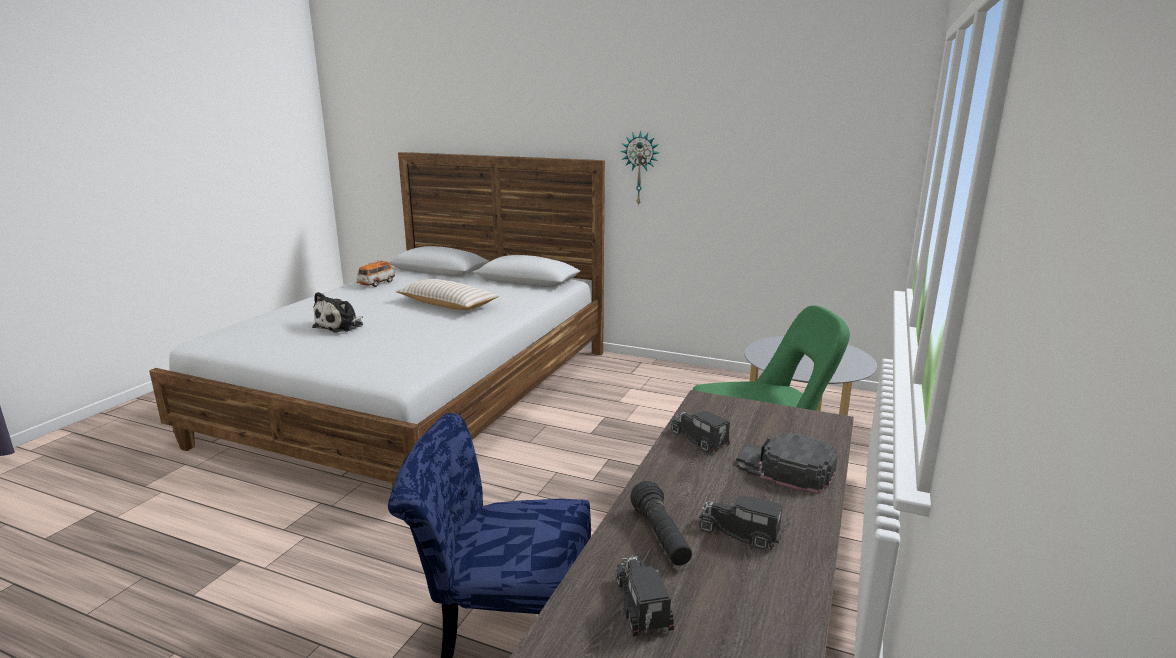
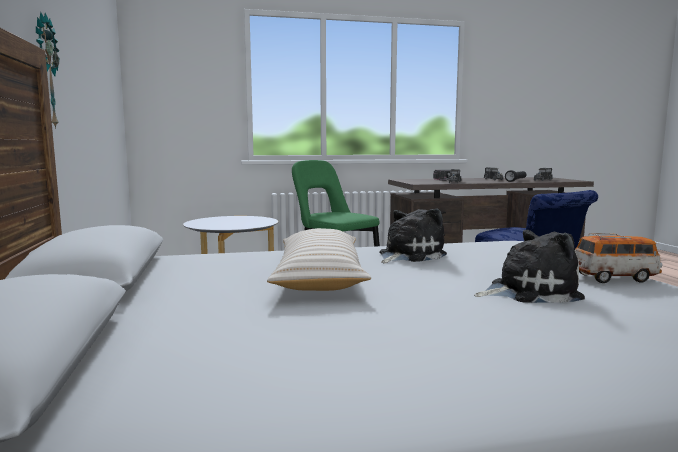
camera: 125 degrees left, 10 degrees down
(376, 283) = (270, 382): toy car -> toy car (614, 278)
(443, 330) = (408, 255): none -> plush toy

